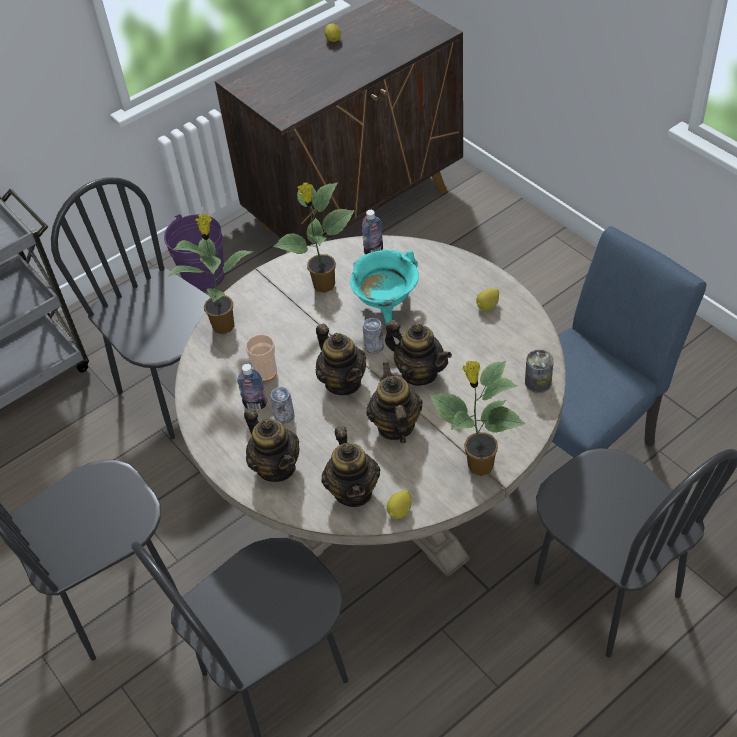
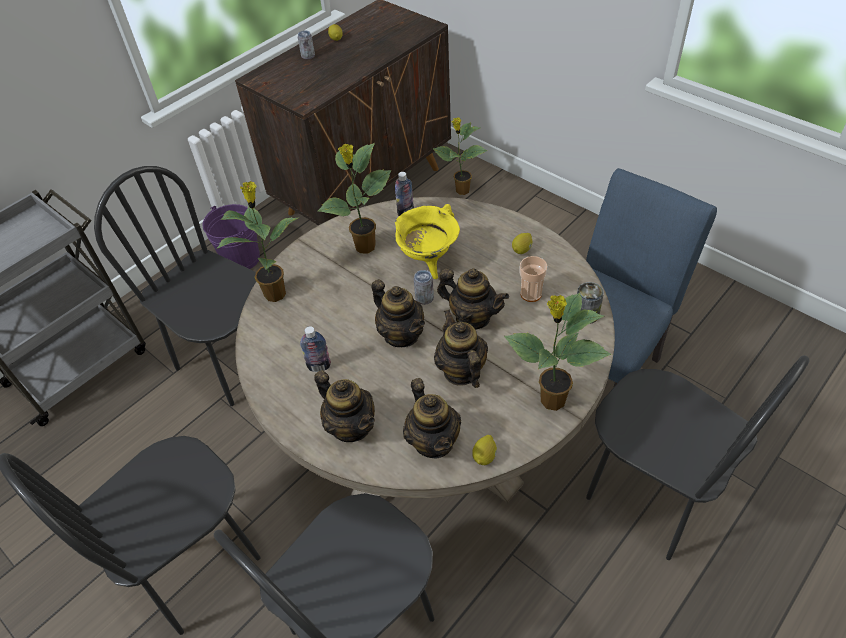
camera: 10 degrees left, 0 degrees up
(265, 373) = (324, 334): cup -> cup (531, 294)
(284, 416) = (350, 374): can -> can (308, 56)
(386, 308) = (428, 261): turquoise cooking pot -> yellow cooking pot
(468, 220) = (461, 191): none -> potted plant

